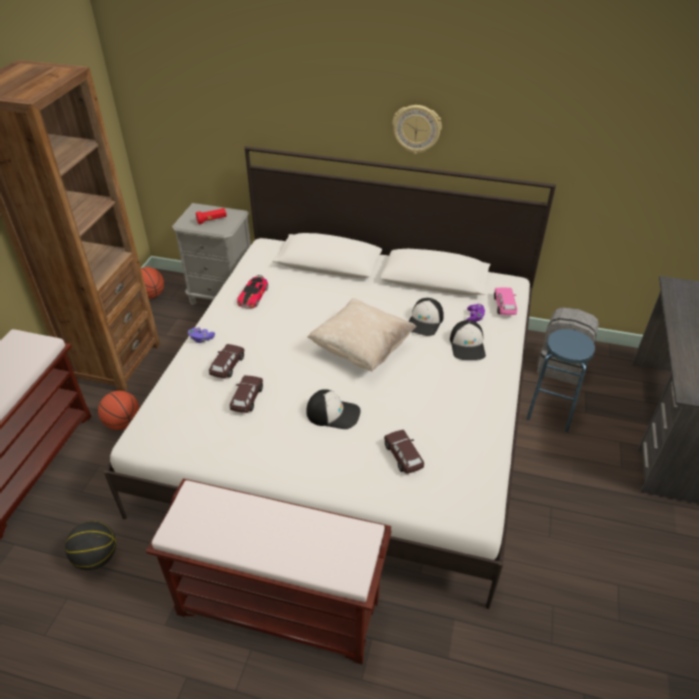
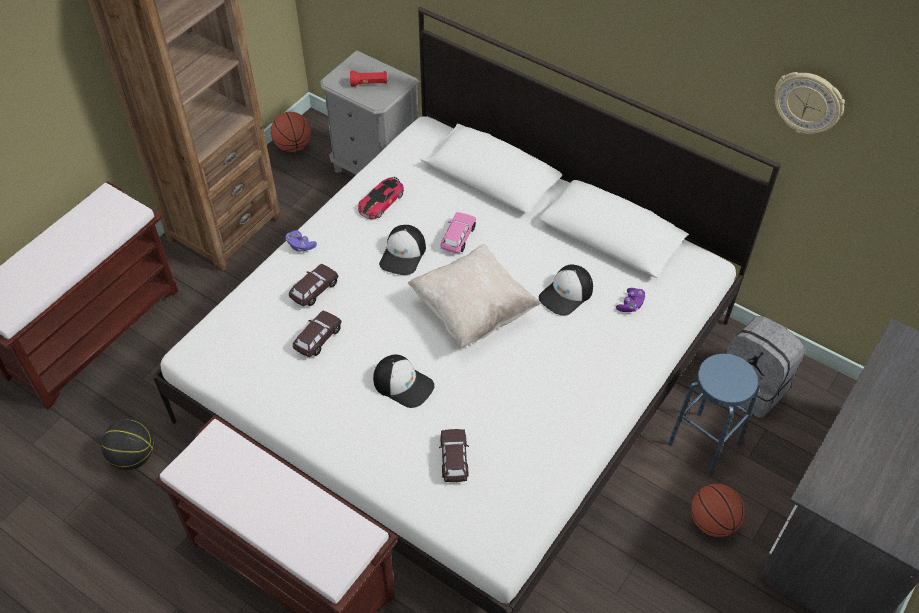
camera: 20 degrees right, 10 degrees up
(123, 423) = (208, 309): basketball -> basketball (712, 522)
(417, 129) = (620, 46): wall clock -> wall clock (808, 103)
(468, 345) = (601, 341): cap -> cap (403, 254)
(504, 306) = (677, 299): pink toy car -> pink toy car (458, 238)

